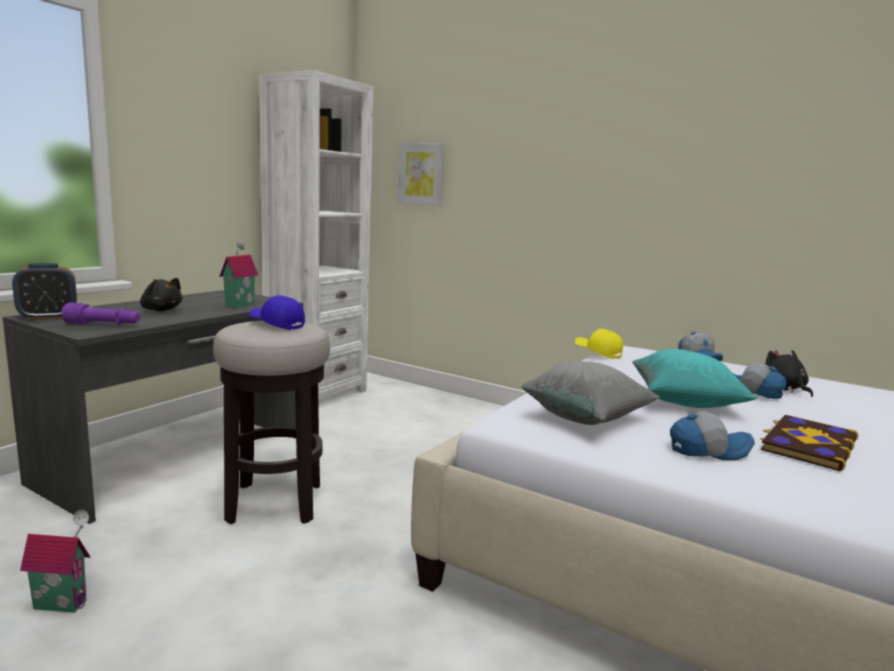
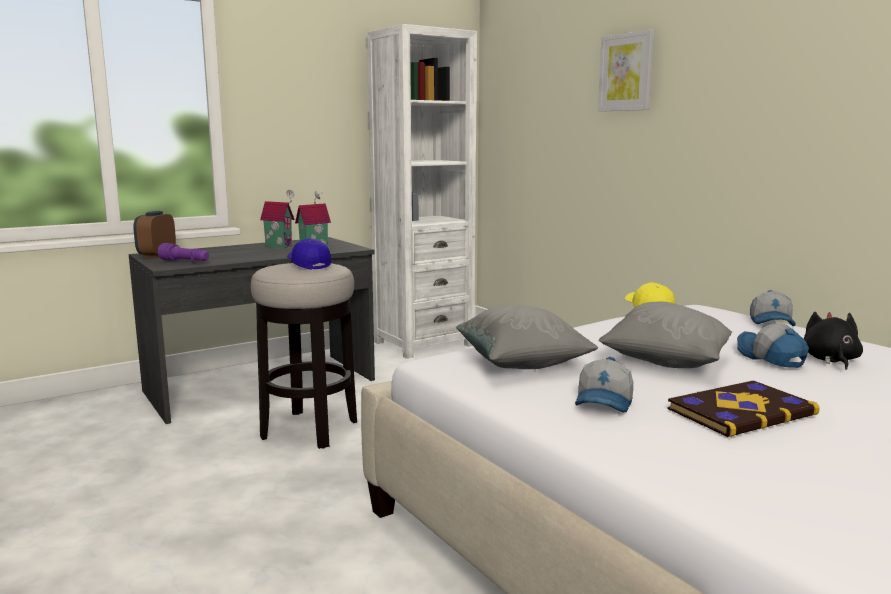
camera: 25 degrees right, 0 degrees up
(48, 317) = (156, 255): alarm clock -> alarm clock turned 105 degrees clockwise
(63, 602) = (112, 472): toy house -> toy house (280, 246)
(161, 310) = (245, 252): black plush toy -> none
(421, 174) = (535, 117): picture -> picture (626, 72)
(685, 403) = (665, 362): turquoise pillow -> grey pillow
(707, 450) = (605, 403): cap -> cap turned 90 degrees clockwise

